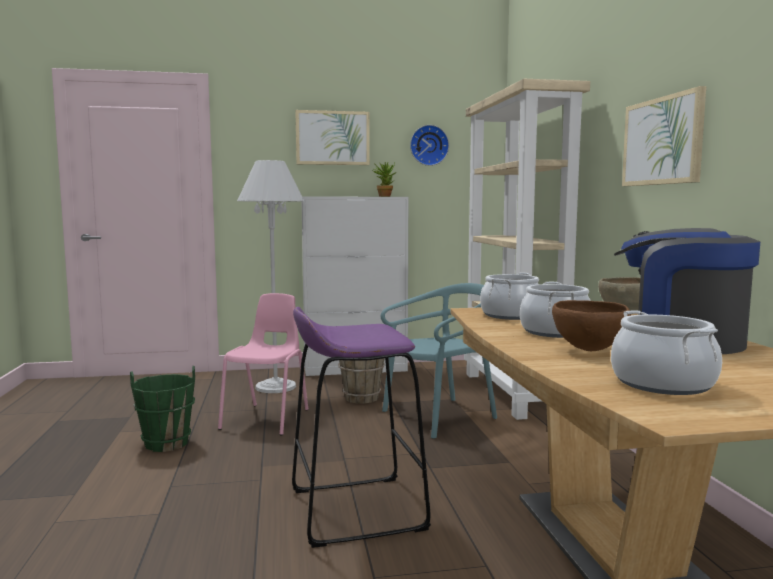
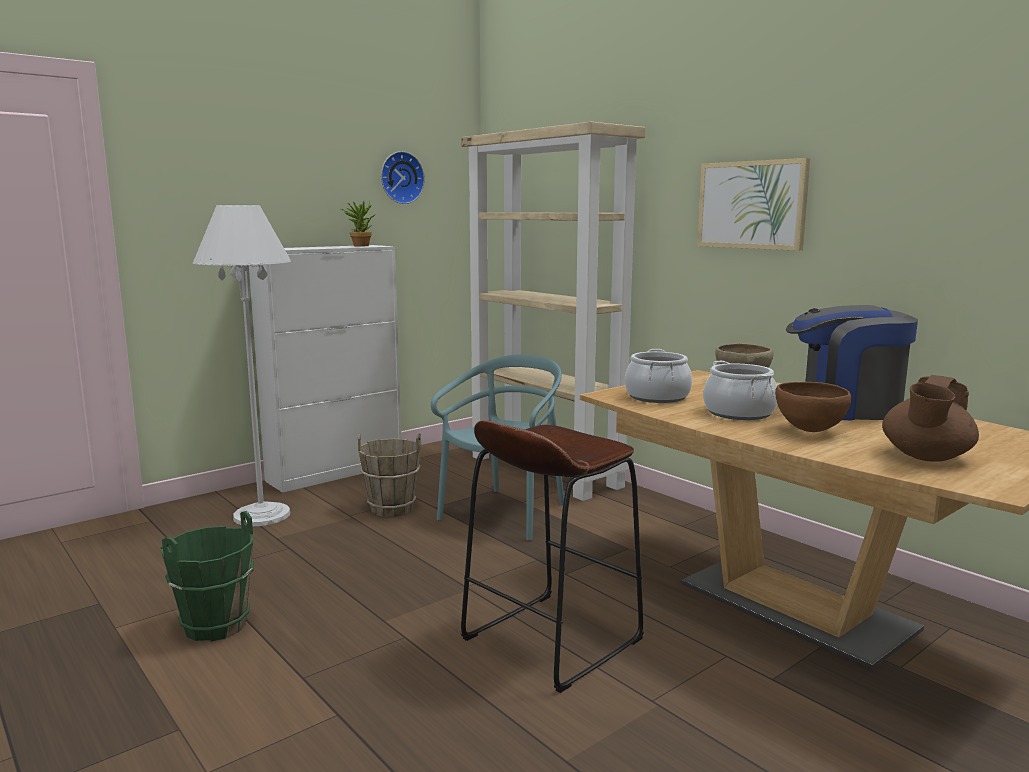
camera: 30 degrees left, 5 degrees up
(267, 419) = (310, 560): pink chair -> none
(332, 138) = (284, 166): picture -> none
(356, 509) = (551, 639): purple stool -> brown stool
(662, 383) = (925, 457): cooking pot -> brown teapot

